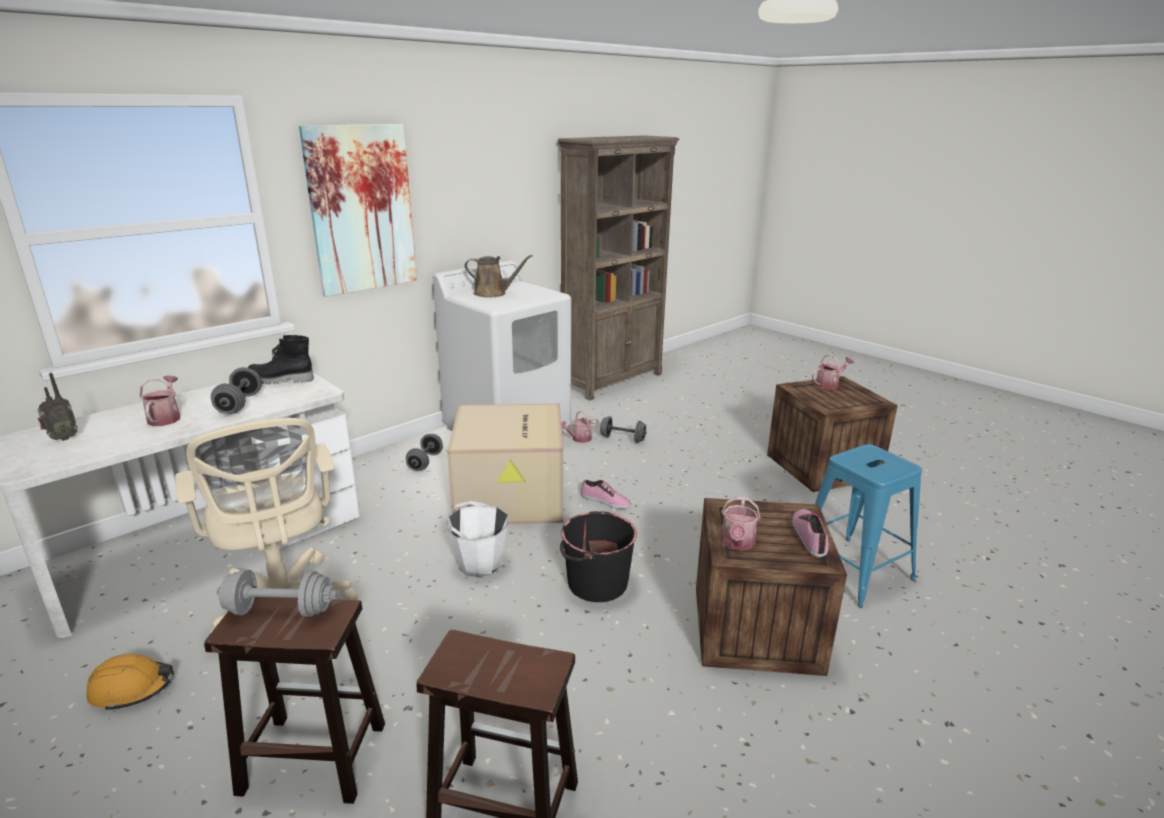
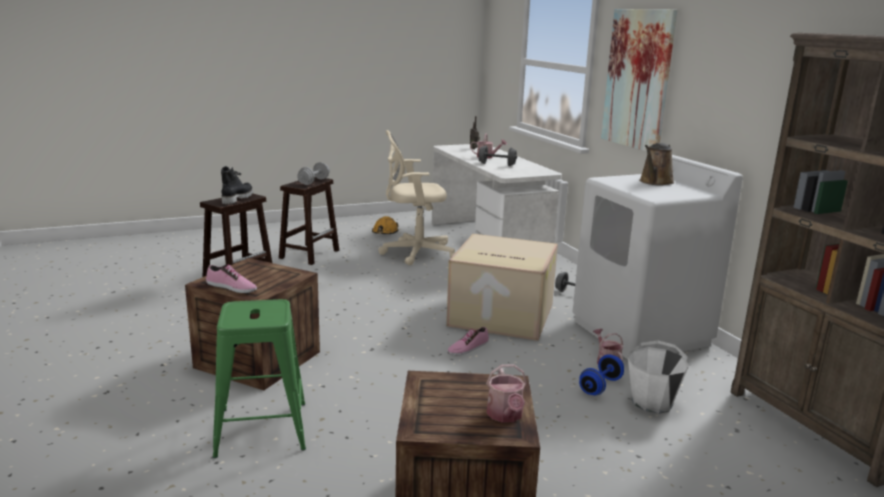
camera: 110 degrees right, 5 degrees down
(280, 380) = (532, 170): black boot -> black boot (237, 198)
(479, 563) = (416, 294): white bucket -> white bucket (652, 402)
(596, 583) = (360, 322): black bucket -> none
(622, 439) = (600, 386): grey dumbbell -> blue dumbbell
(737, 543) = (256, 267): watering can -> none
(853, 570) = (262, 429): blue stool -> green stool

